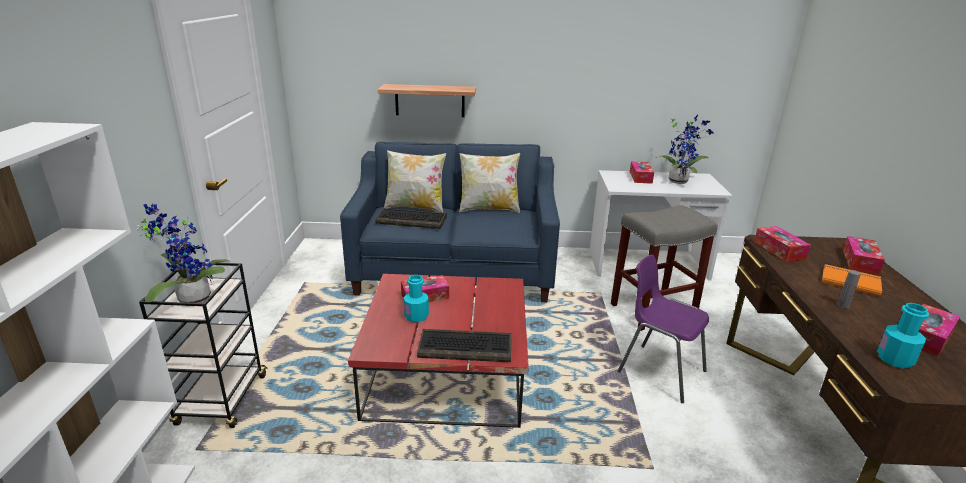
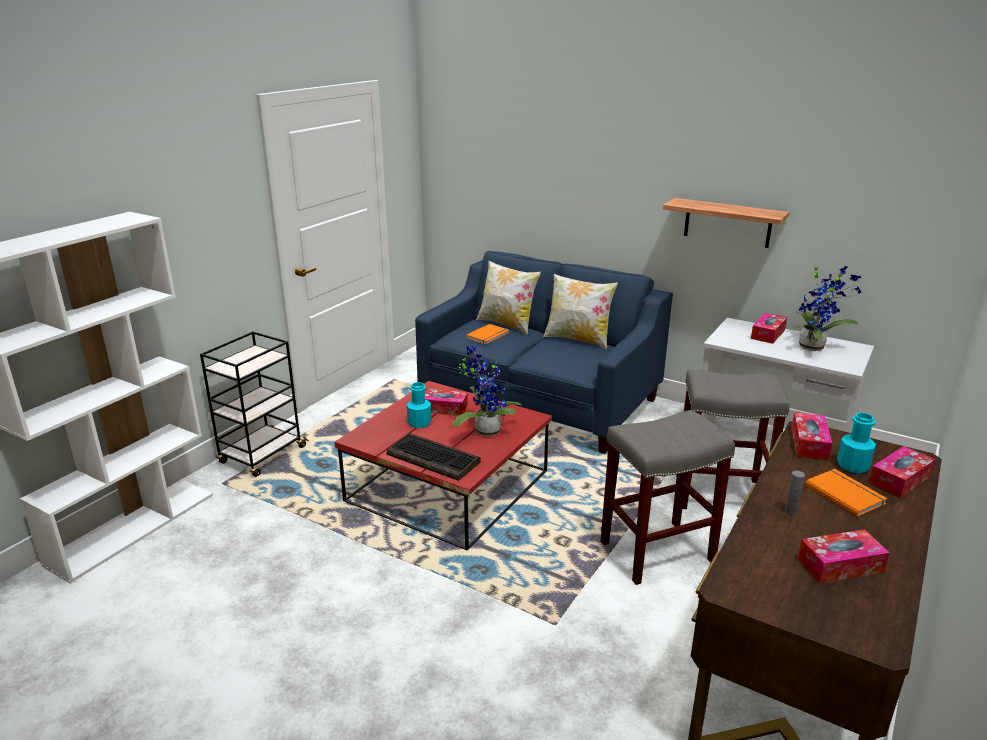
camera: 30 degrees right, 0 degrees up
(191, 299) = (241, 361): potted plant -> potted plant (485, 430)
(412, 220) = (488, 336): keyboard -> orange book
(429, 100) = (548, 213): shelf -> shelf (727, 223)
(659, 371) = (658, 551): purple chair -> grey stool
(895, 359) = (761, 569): turquoise bottle -> turquoise bottle (852, 466)

